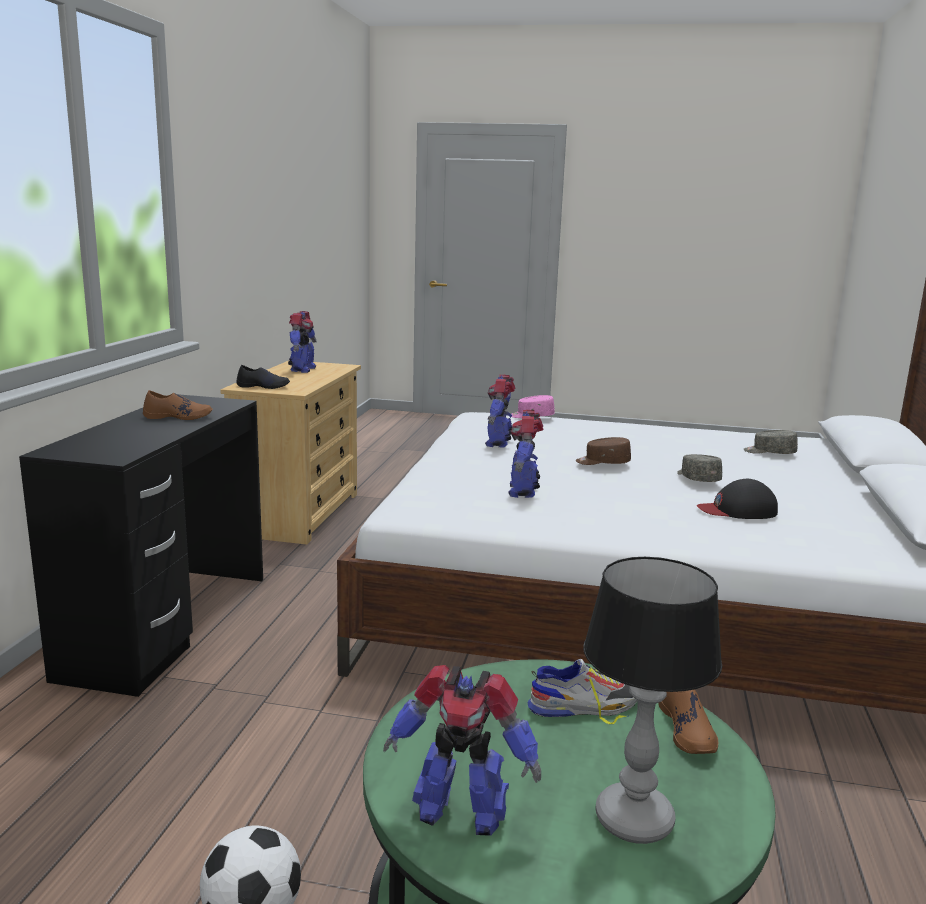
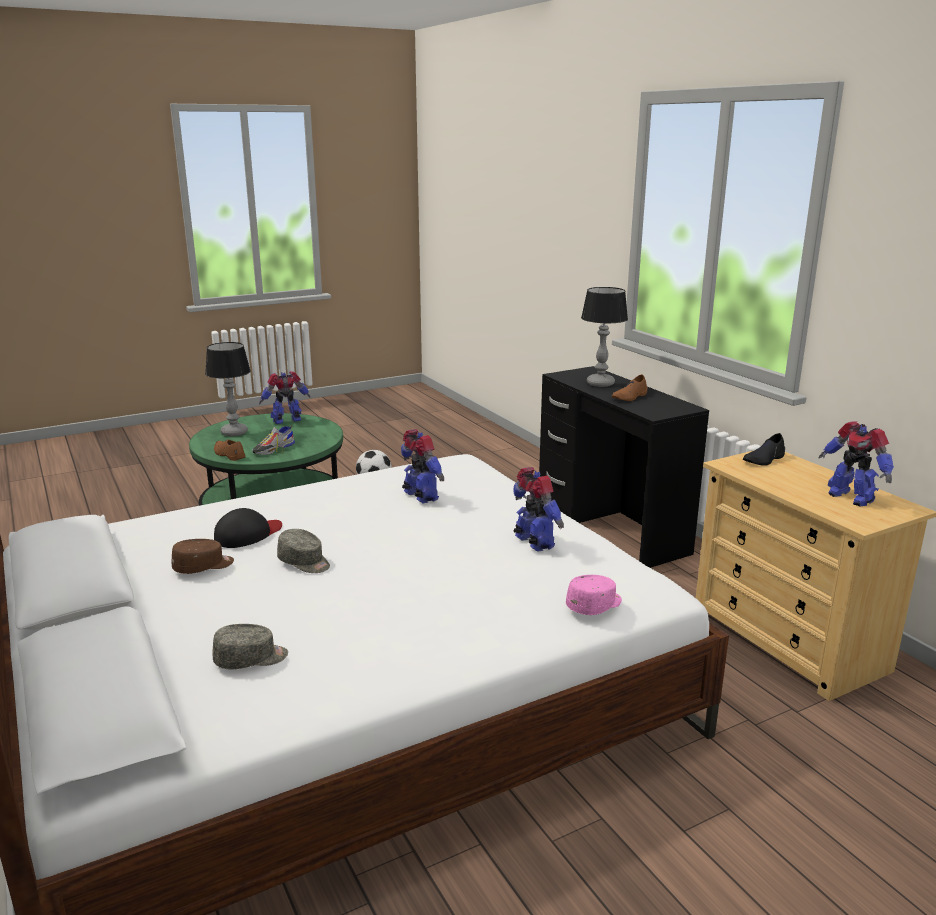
camera: 140 degrees right, 5 degrees up
(134, 434) = (601, 384): none -> table lamp
(602, 463) = (405, 547): brown cap -> brown cap (204, 566)

